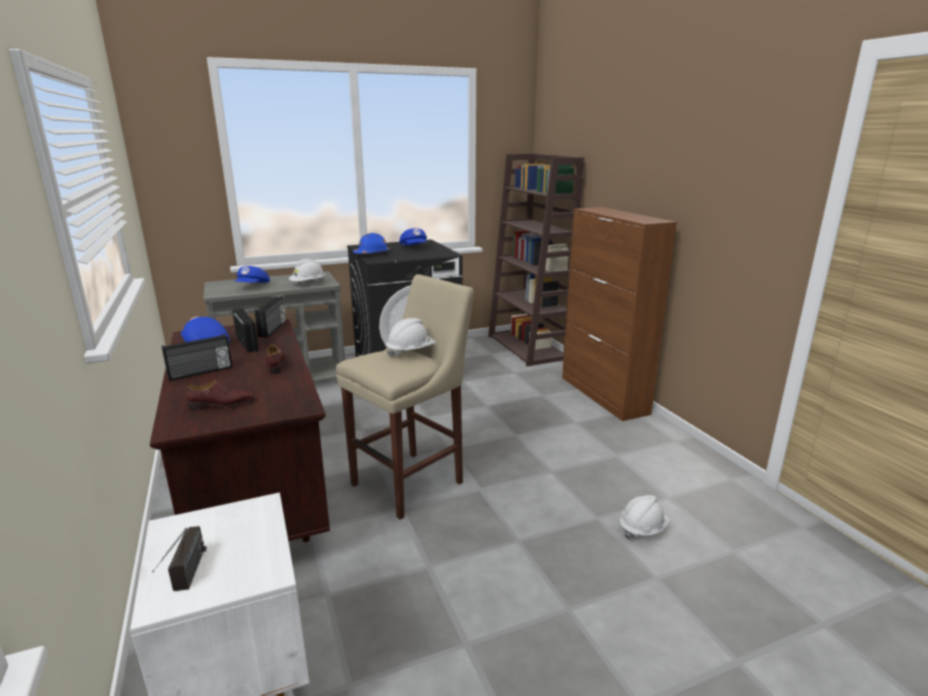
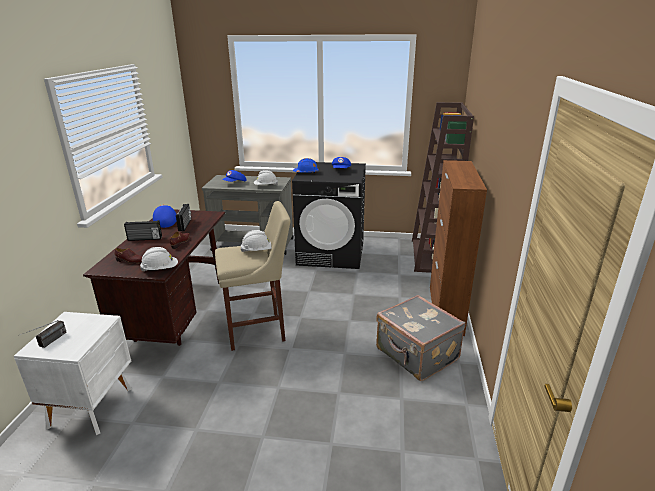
camera: 30 degrees right, 5 degrees up
(273, 329) = (208, 217): radio -> none
(629, 448) = (416, 355): none -> grey suitcase
(642, 529) = (359, 411): white hard hat -> white hard hat (160, 269)

